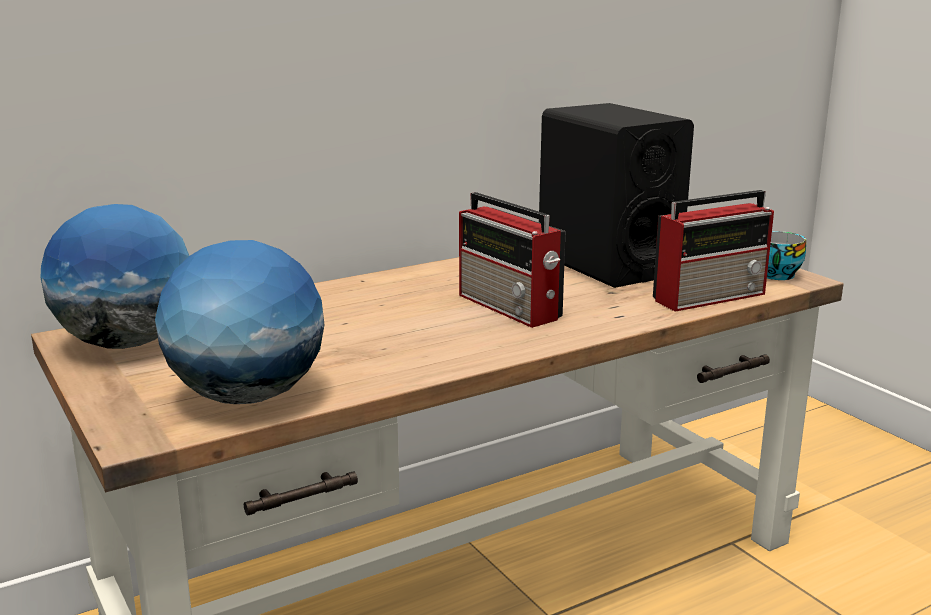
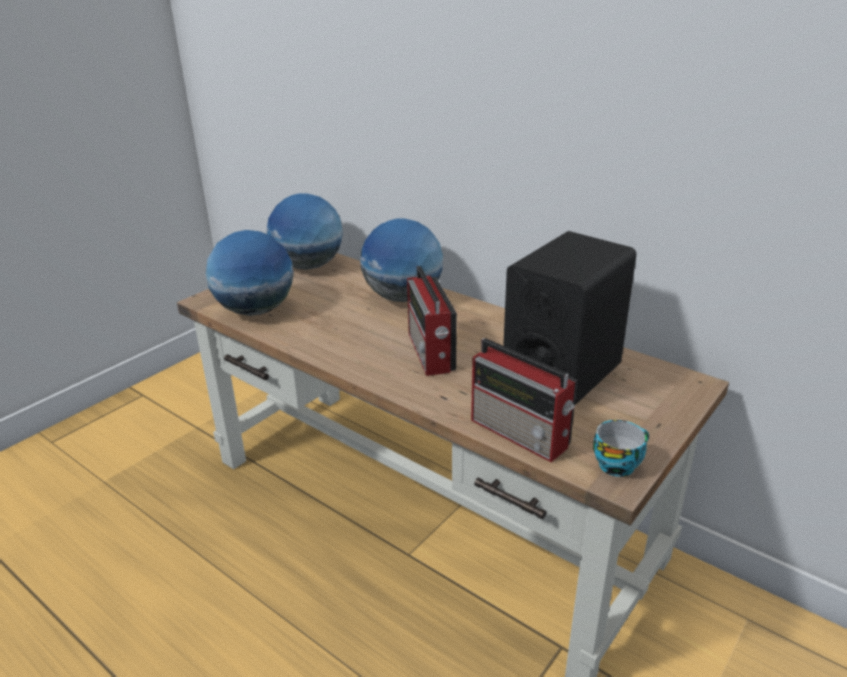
camera: 70 degrees right, 10 degrees up
(336, 301) = (403, 297): none -> globe
(510, 307) = (430, 353): radio -> radio turned 45 degrees counterclockwise

